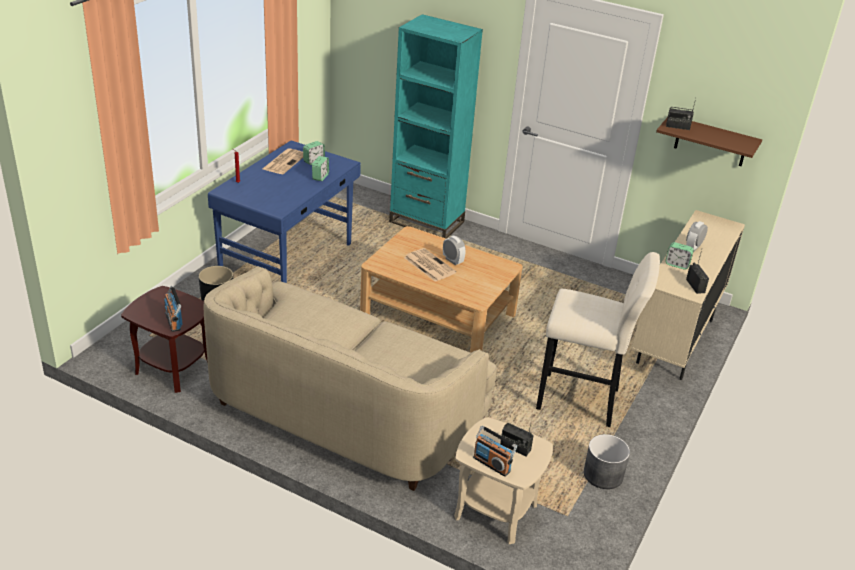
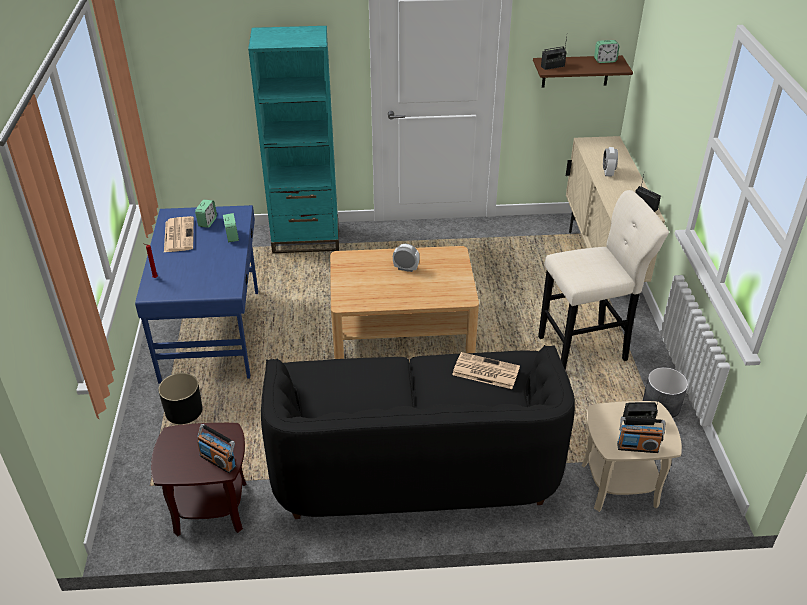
camera: 30 degrees left, 5 degrees up
(344, 412) = (414, 463): beige sofa -> black sofa
(429, 265) = (390, 282): newspaper -> newspaper (484, 371)
(677, 264) = (613, 193): alarm clock -> alarm clock (605, 60)

